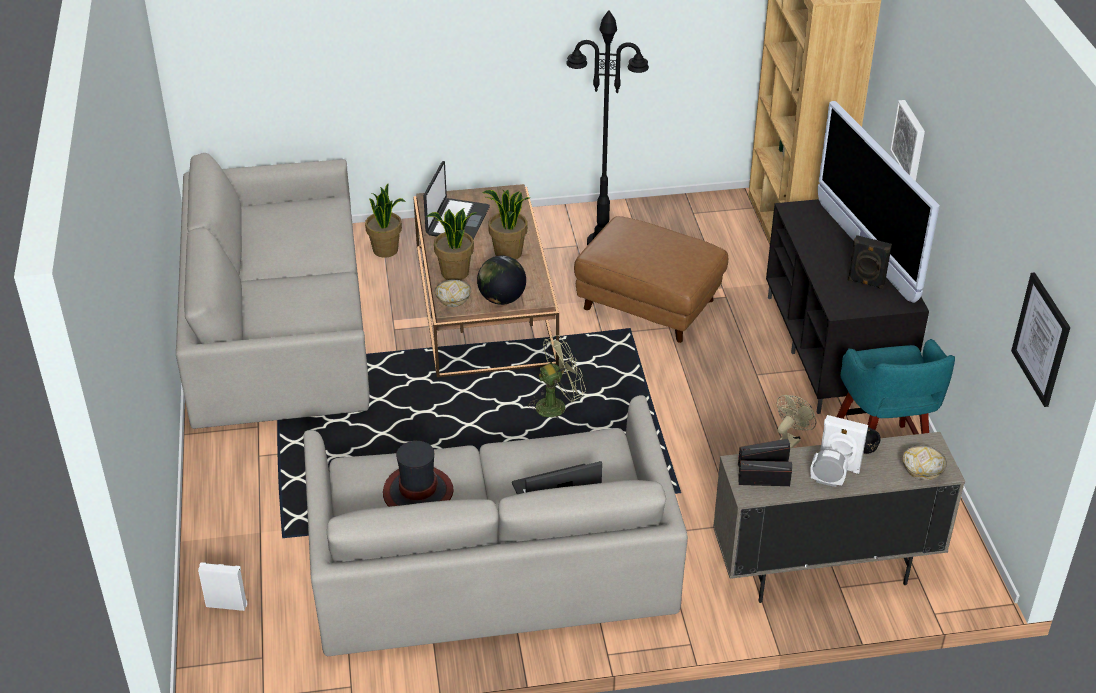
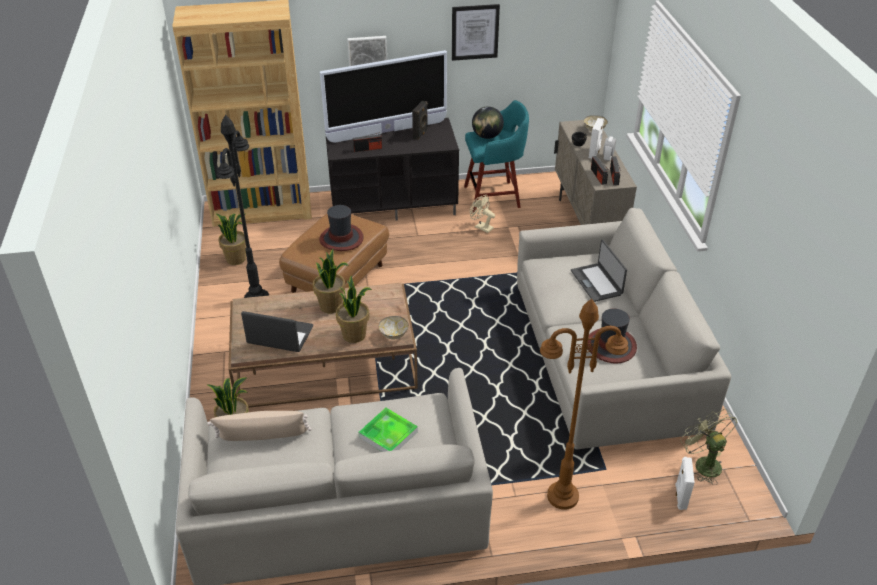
camera: 90 degrees left, 0 degrees up
(249, 495) = (562, 496): none -> brown floor lamp
(295, 303) = (388, 434): none -> tray
(309, 225) = (263, 437): none -> beige pillow
(502, 299) = (391, 308): globe -> globe (487, 136)
(556, 405) = (449, 324): green fan -> green fan (703, 463)
(647, 255) = (341, 239): none -> hat
(681, 220) = (236, 259): none -> potted plant
(811, 234) = (367, 149): none -> radio
(1041, 339) = (573, 34): picture -> picture (475, 32)

